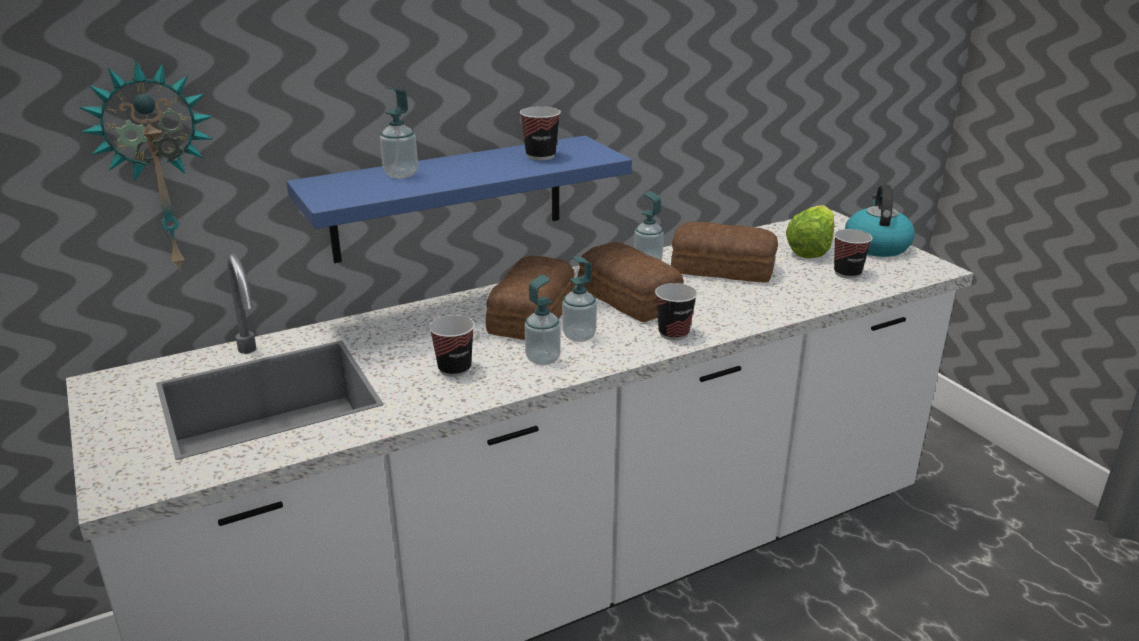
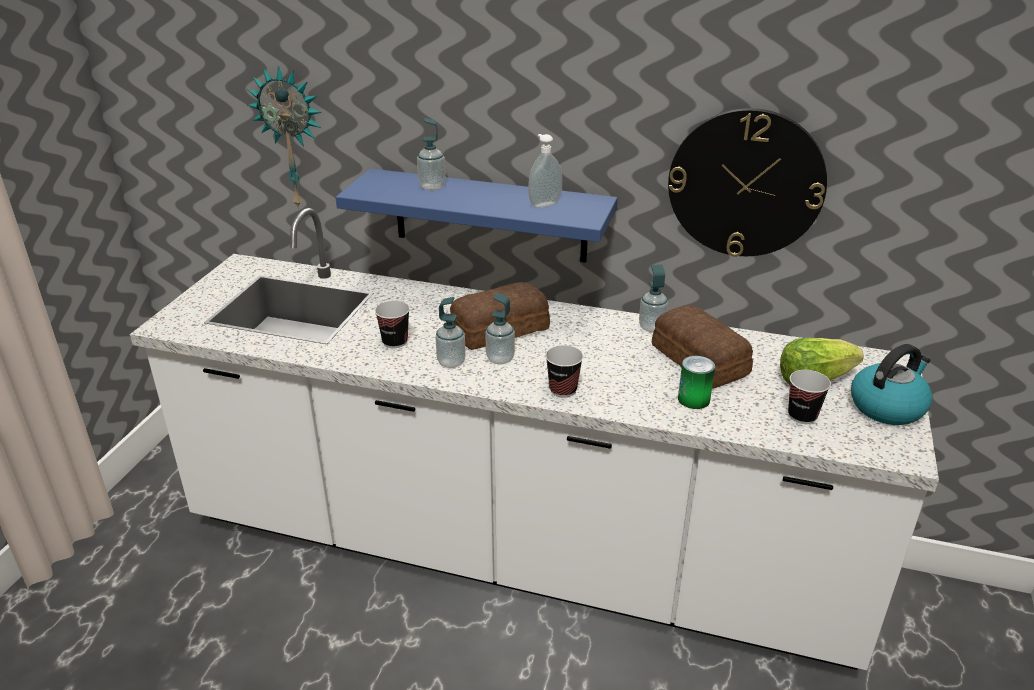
camera: 45 degrees right, 5 degrees up
(540, 156) = (543, 203): cup -> soap dispenser
(629, 299) = (582, 349): bread -> none
(696, 89) = (745, 184): none -> wall clock
(770, 295) = (693, 399): none -> can

